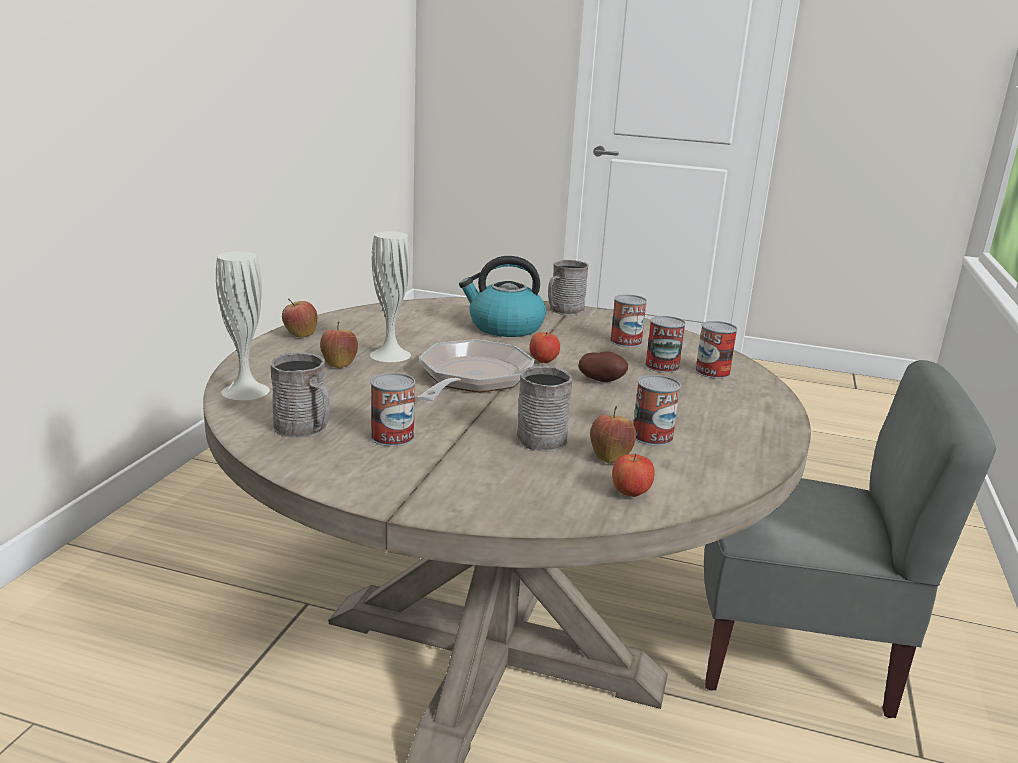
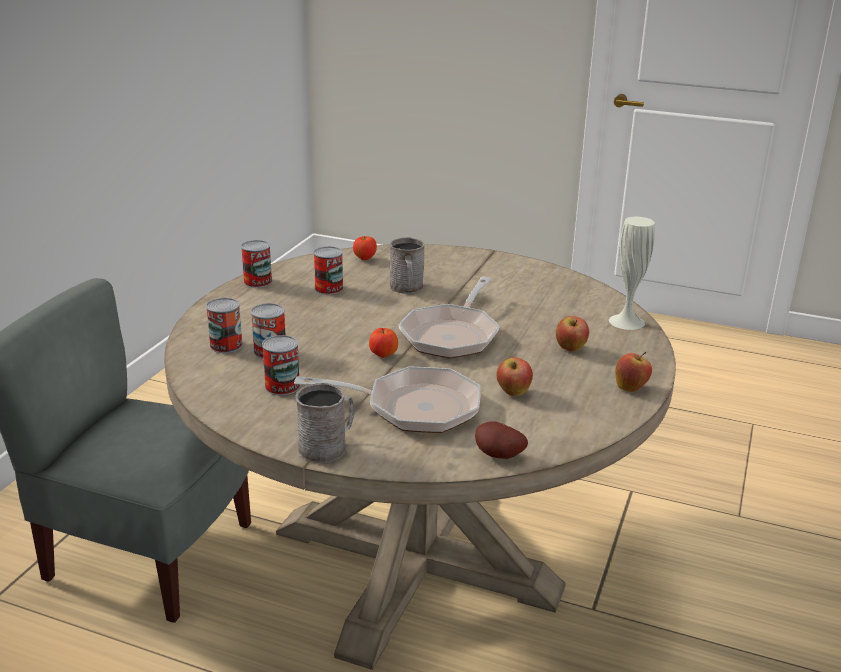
camera: 175 degrees left, 5 degrees up
(305, 429) = (563, 293): grey mug -> none
(390, 355) = (529, 362): white vase -> none
(392, 436) = (504, 288): can -> can (258, 282)
(504, 327) = (413, 408): kettle -> frying pan
(603, 381) = (338, 333): potato -> potato (498, 456)
(610, 457) = (366, 276): apple -> apple (513, 393)

